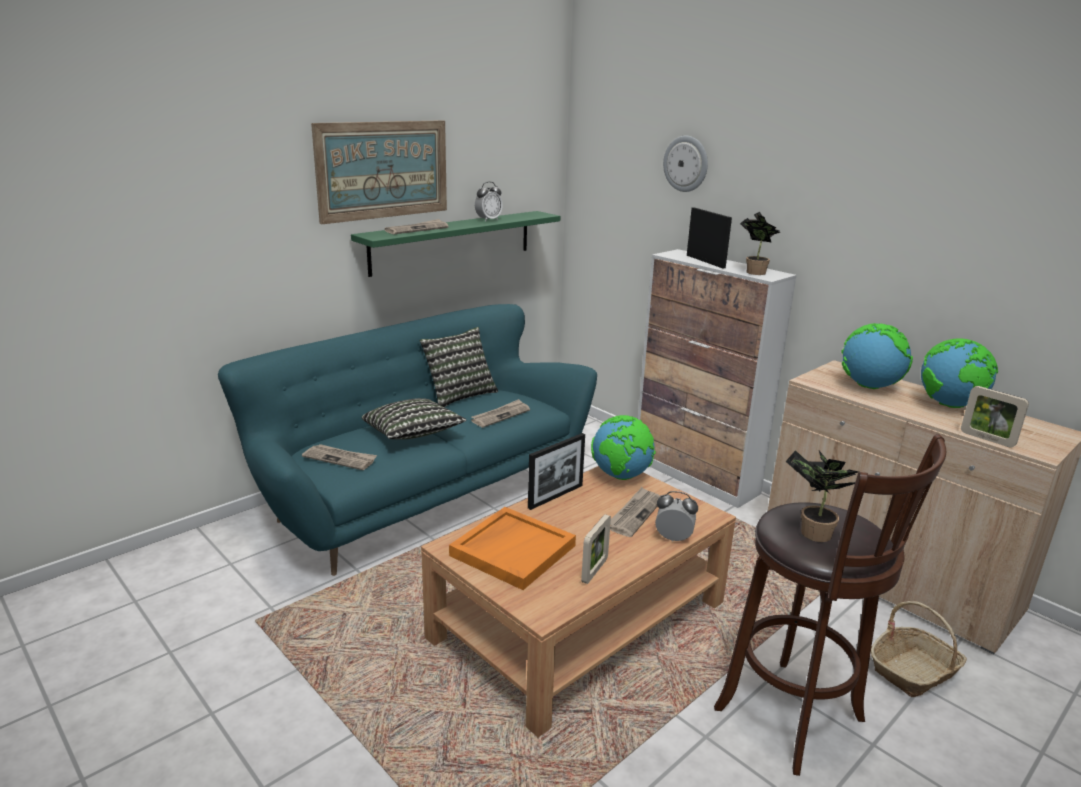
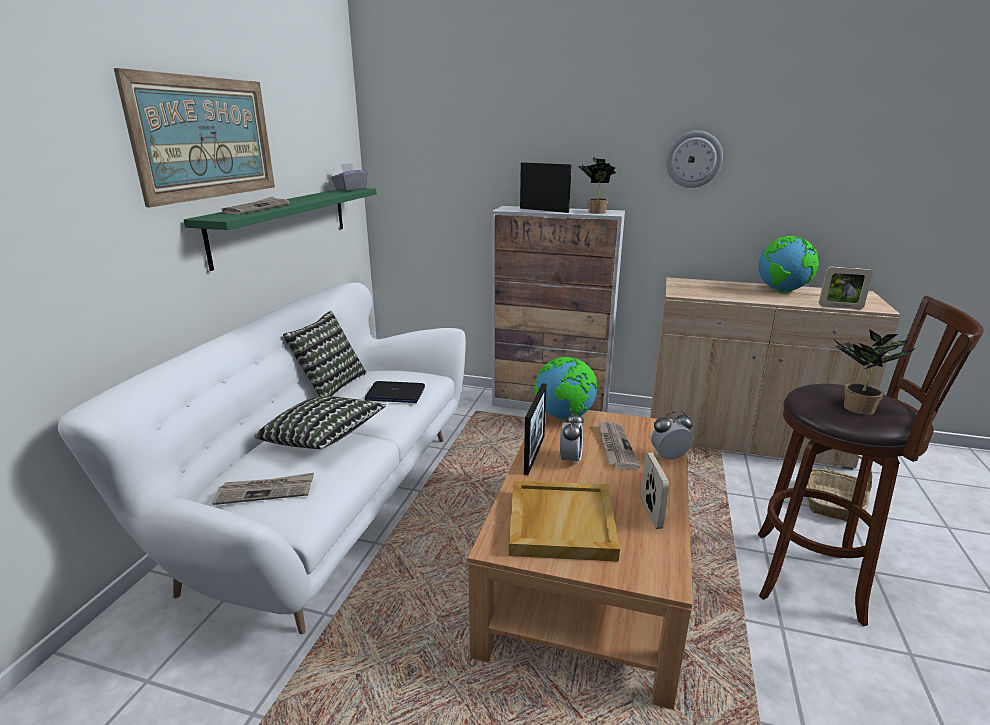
camera: 30 degrees left, 0 degrees up
(421, 495) = (327, 502): turquoise sofa -> white sofa
(488, 220) = (316, 196): alarm clock -> alarm clock (570, 459)
(500, 415) = (395, 394): newspaper -> laptop
(512, 550) = (560, 522): orange tray -> beige tray
(533, 215) = (350, 189): none -> grey tissue box
(686, 164) = (500, 124): wall clock -> wall clock (693, 159)
(869, 386) = (718, 289): globe -> none

